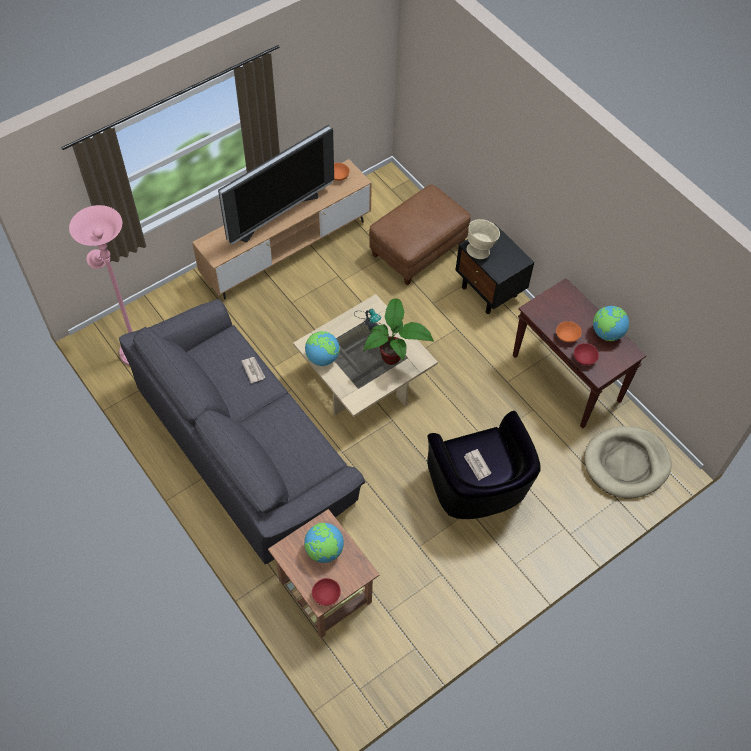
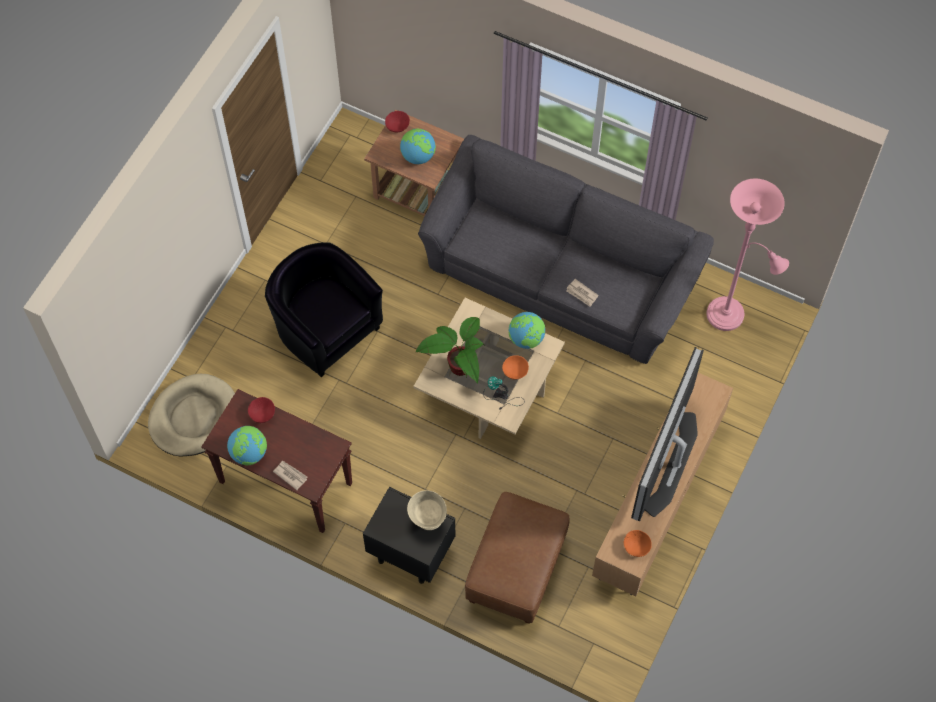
camera: 155 degrees right, 5 degrees up
(477, 465) = (328, 301): newspaper -> newspaper (290, 475)
(567, 336) = (288, 431): orange bowl -> orange bowl (514, 371)

